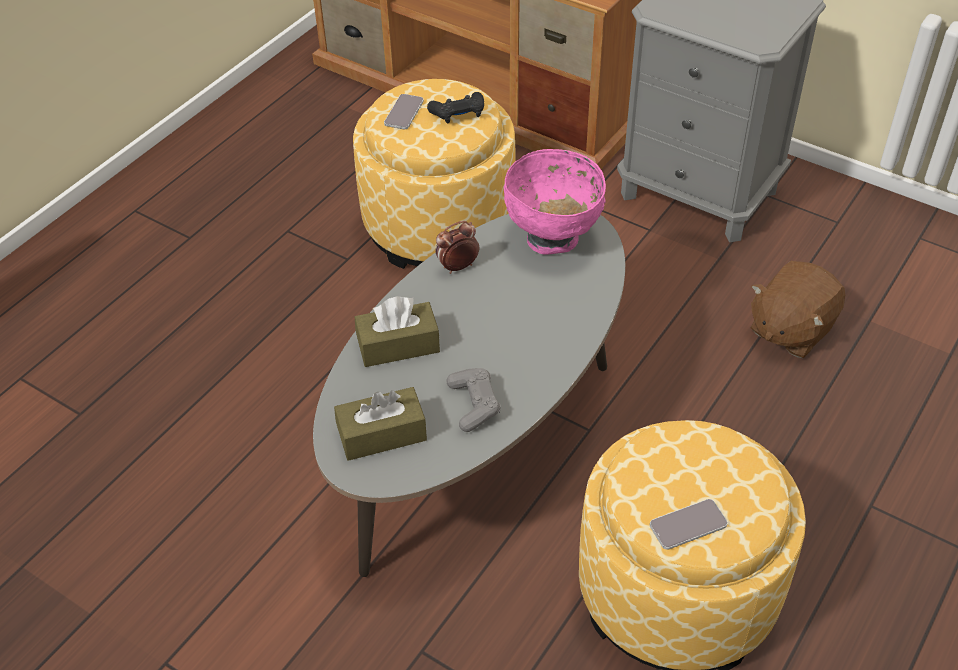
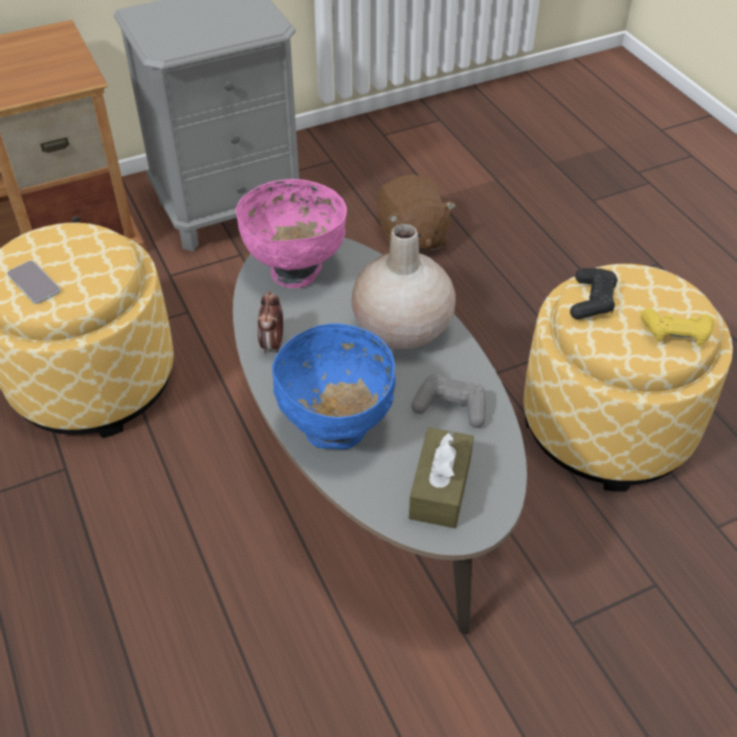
camera: 60 degrees left, 0 degrees up
(398, 345) = (337, 428): brown tissue box -> blue bowl
(458, 114) = (81, 249): black game controller -> black game controller (592, 301)
(540, 334) = (401, 328): none -> beige vase
(688, 525) = (675, 333): phone -> yellow game controller

